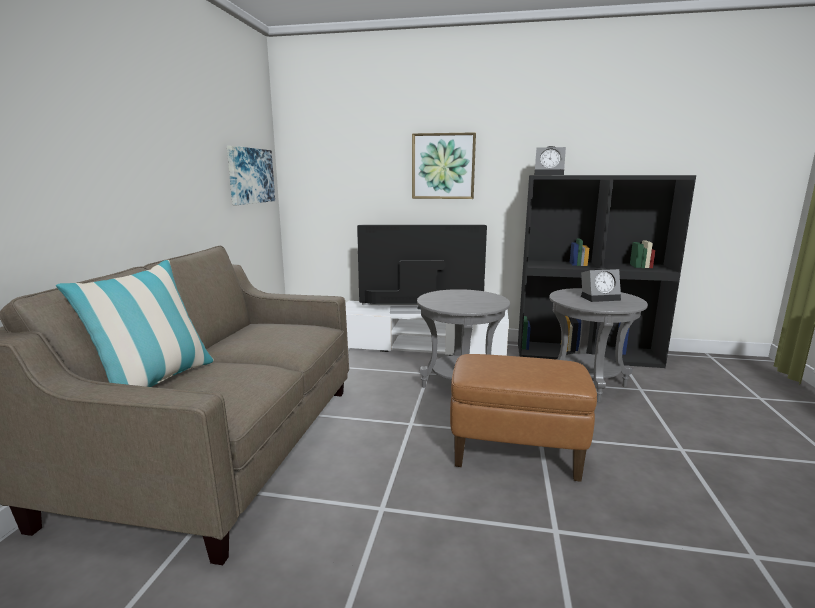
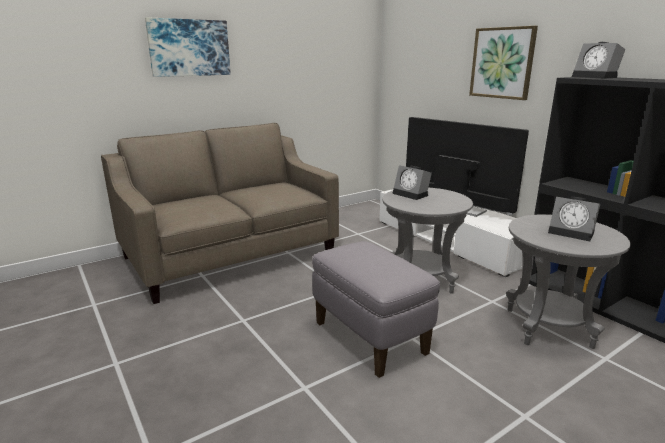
camera: 45 degrees right, 5 degrees up
(156, 382) = (181, 199): pillow -> none
(250, 176) = (342, 69): picture -> picture (189, 48)
(442, 299) = (412, 194): none -> alarm clock
(516, 454) = (370, 338): brown ottoman -> grey ottoman

